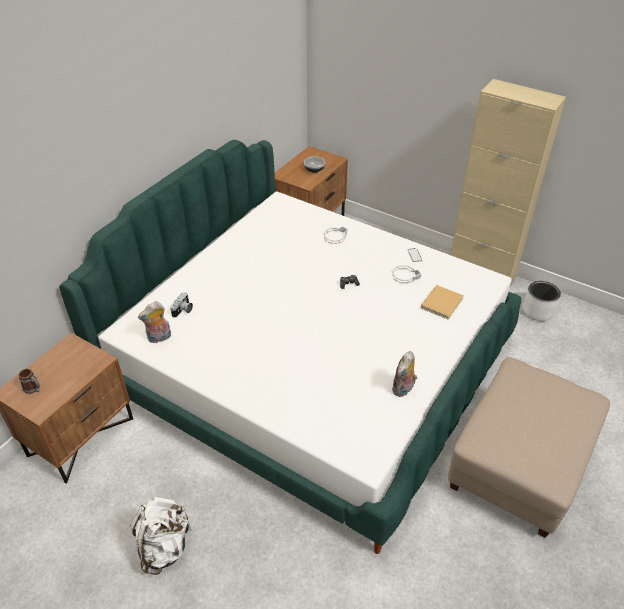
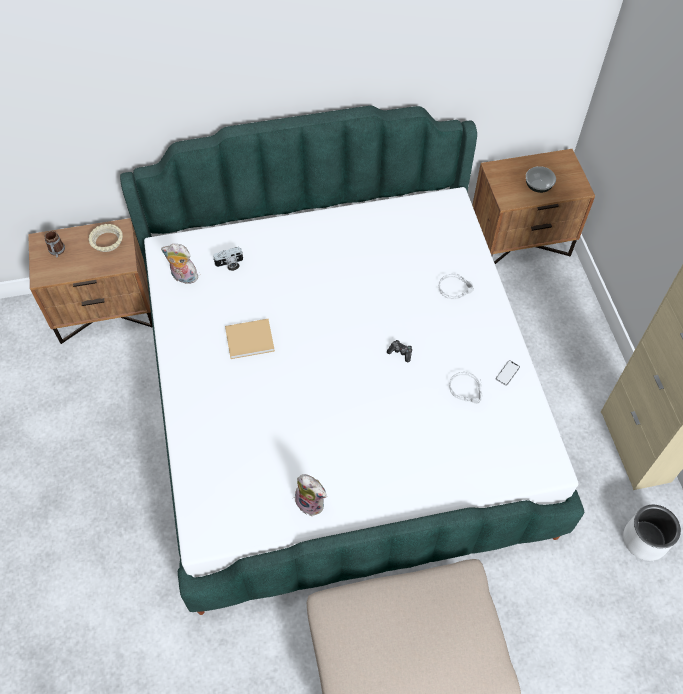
camera: 45 degrees right, 15 degrees up
(69, 357) = (106, 241): none -> beige bowl
(164, 547) = (69, 457): white backpack -> none
(403, 389) = (312, 502): plush toy -> plush toy turned 135 degrees counterclockwise
(442, 302) = (464, 449): beige book -> beige book (251, 339)

